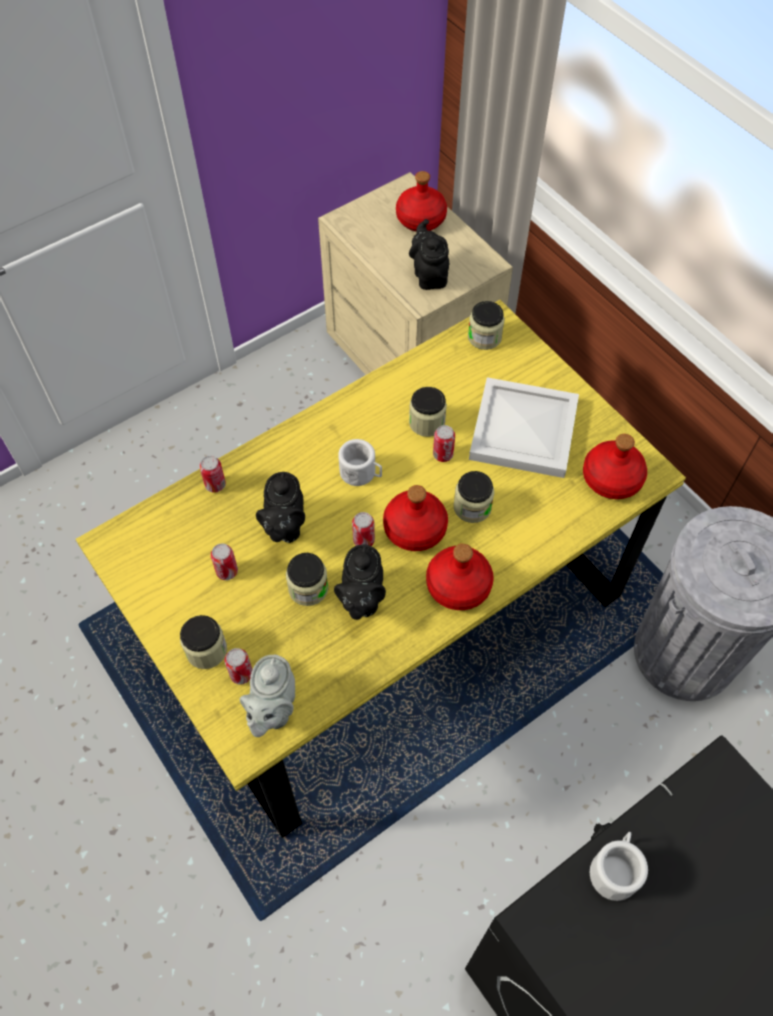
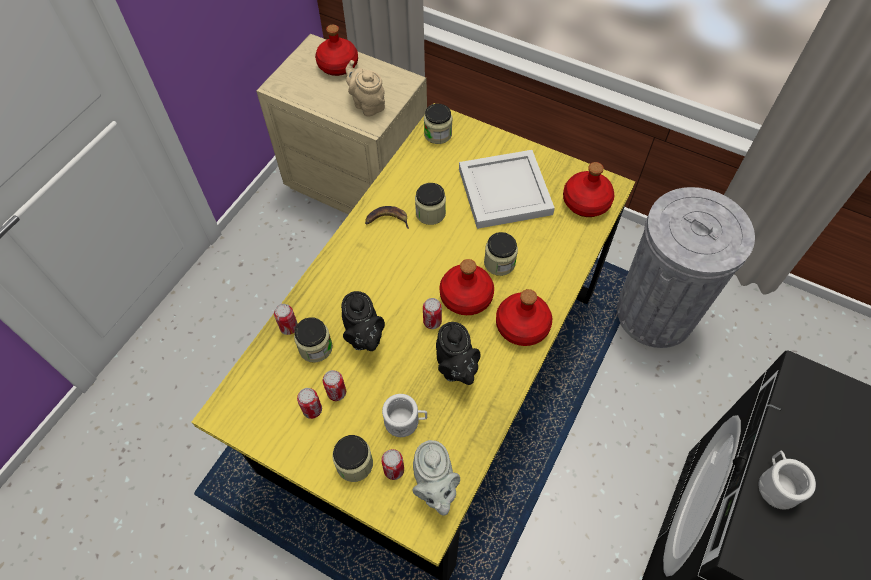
camera: 25 degrees left, 0 degrees up
(308, 588) = (409, 377): jar -> jar (315, 347)
(361, 473) = (402, 271): white mug -> white mug (405, 421)
(376, 412) = (387, 220): none -> banana
(429, 275) = (367, 104): black teapot -> beige teapot
(443, 454) = (456, 232): can -> can (312, 410)

